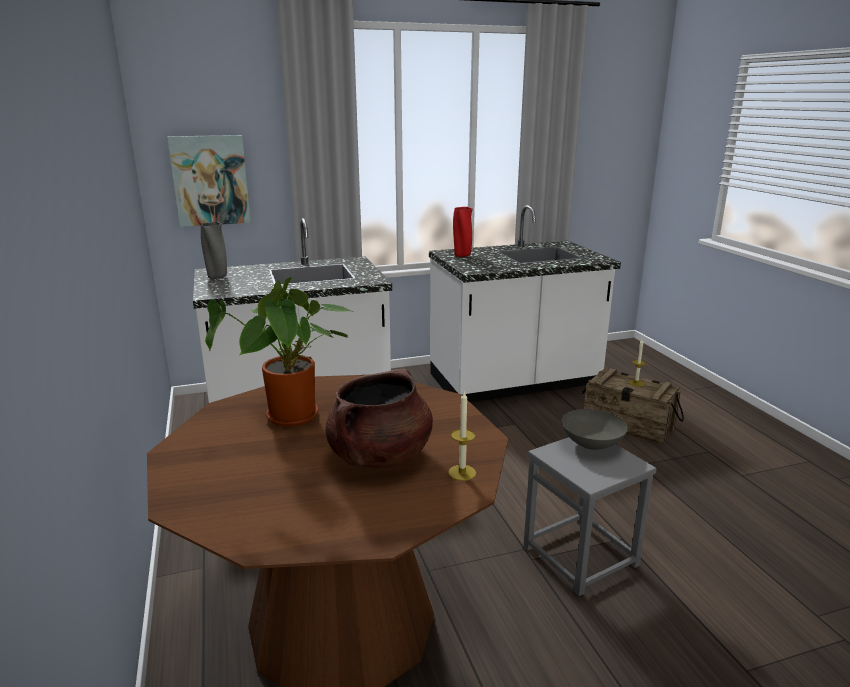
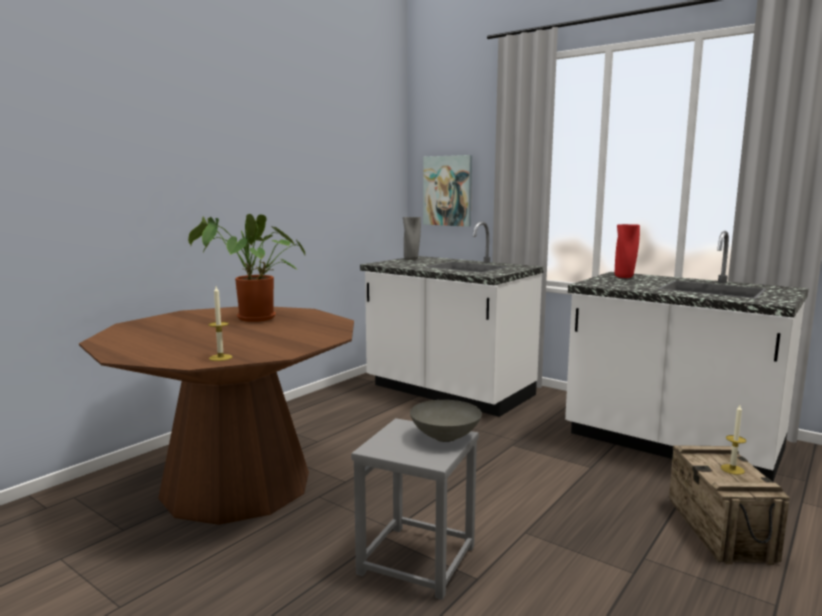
camera: 55 degrees right, 10 degrees down
(380, 456) = (223, 340): brown cooking pot -> none

